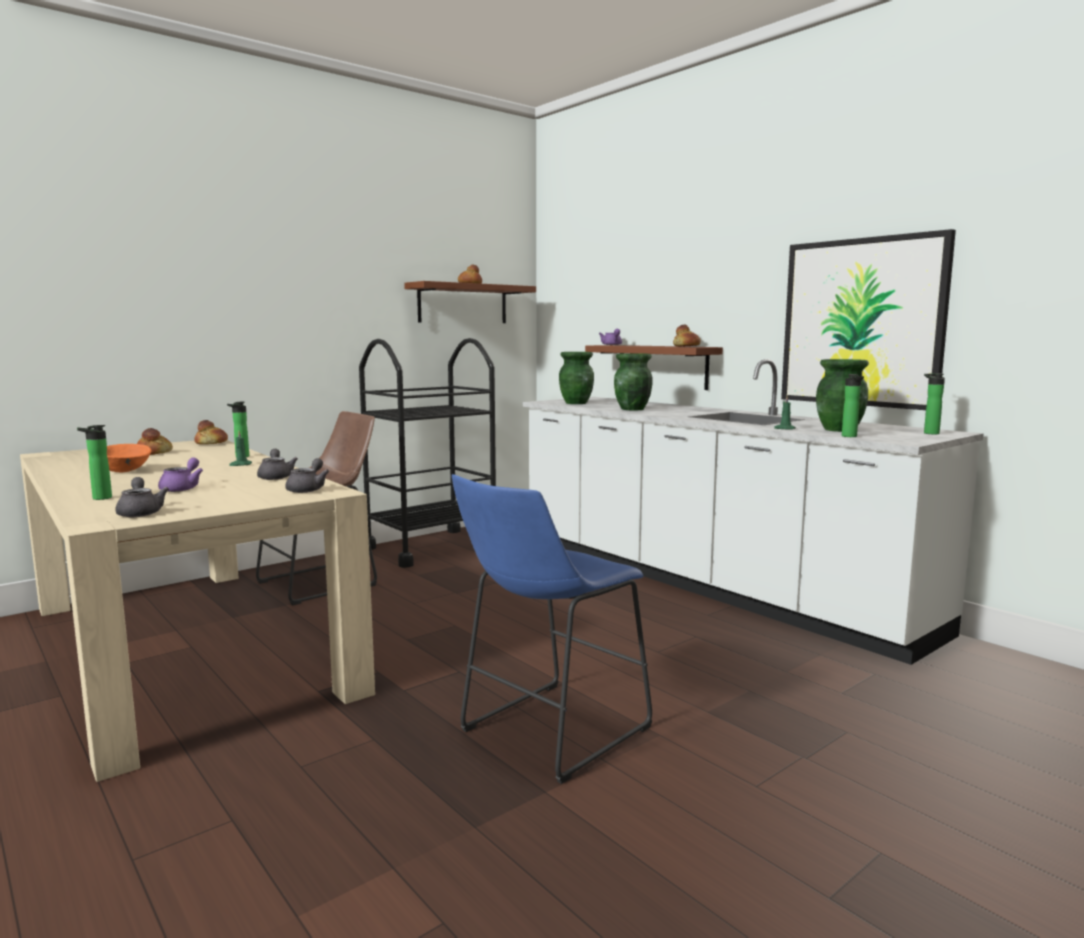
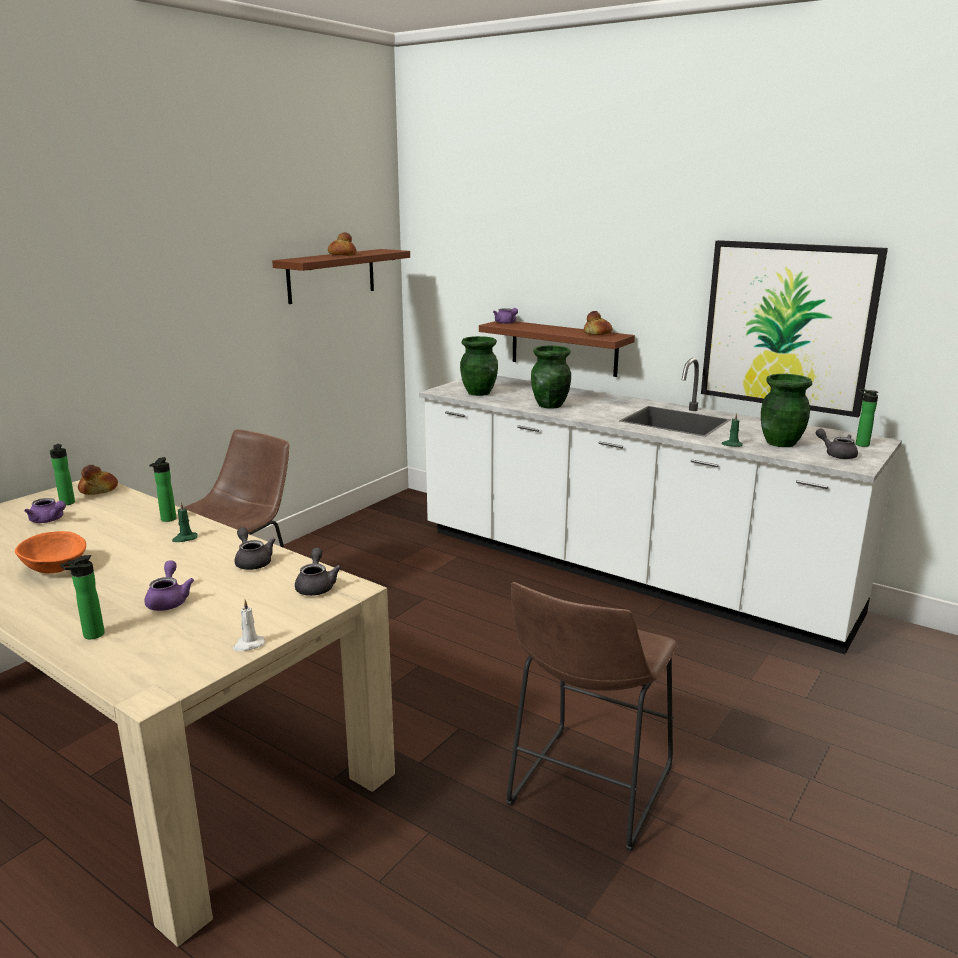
camera: 15 degrees left, 10 degrees up
(140, 512) = (174, 660): grey teapot -> grey teapot (837, 454)
(154, 453) = (49, 520): bread -> purple teapot
(209, 510) = (248, 645): none -> white candle
(431, 547) = (326, 553): black cart -> none
(548, 732) = (586, 791): blue stool -> brown stool
(850, 436) = (802, 458): bottle -> bottle (67, 504)

